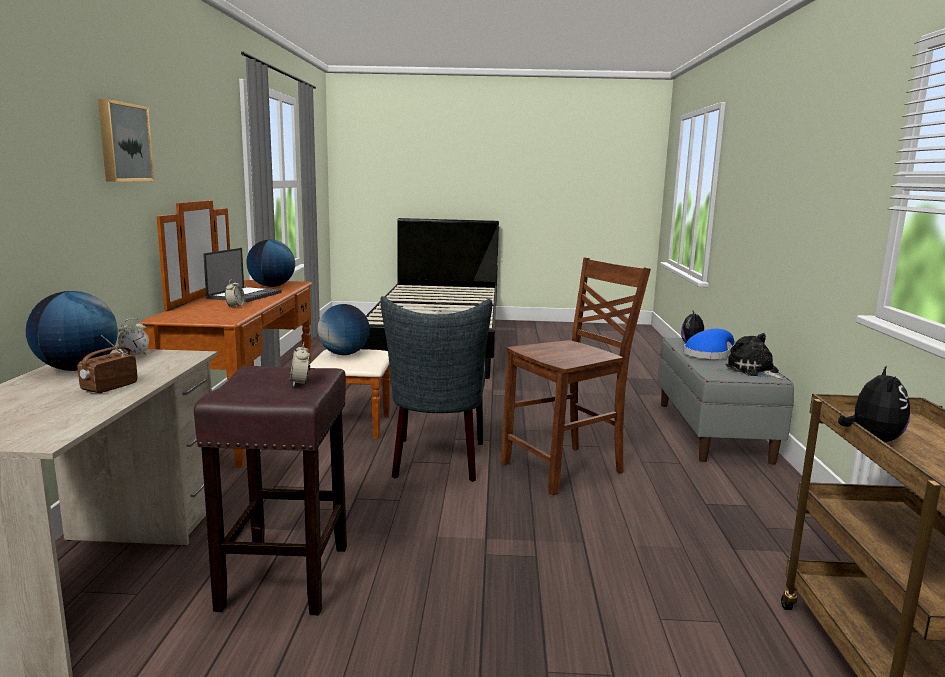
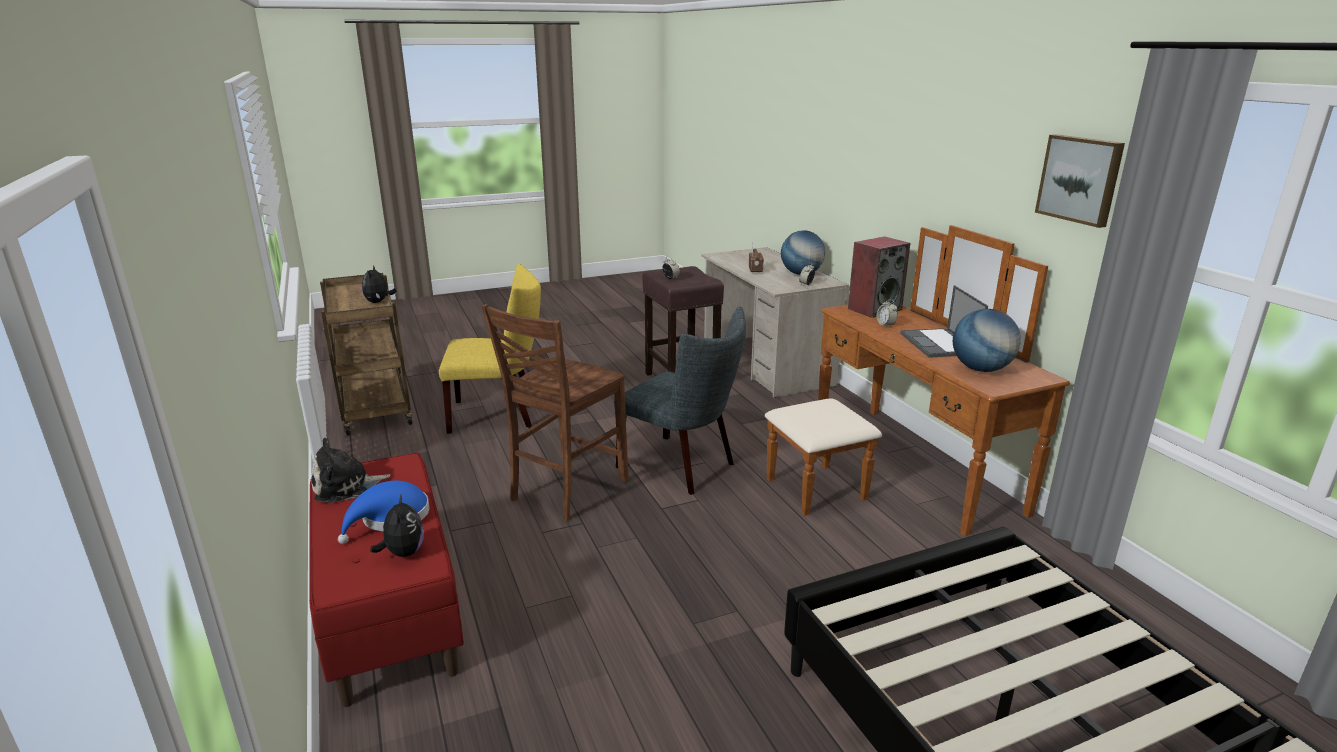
camera: 155 degrees right, 10 degrees up
(123, 142) = (914, 159): picture -> picture (1080, 179)
(193, 315) = (874, 309): none -> speaker
(344, 354) = (827, 412): globe -> none
(437, 462) = (683, 467): grey chair -> grey chair turned 150 degrees clockwise
(630, 589) = (499, 414): none -> yellow chair
(713, 431) = (389, 611): grey bench -> red bench
(754, 371) = (346, 486): plush toy -> plush toy turned 120 degrees clockwise

